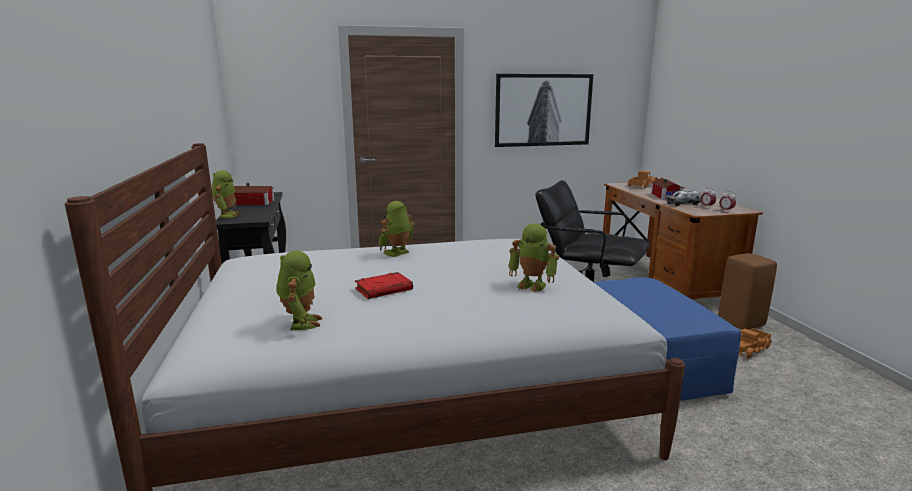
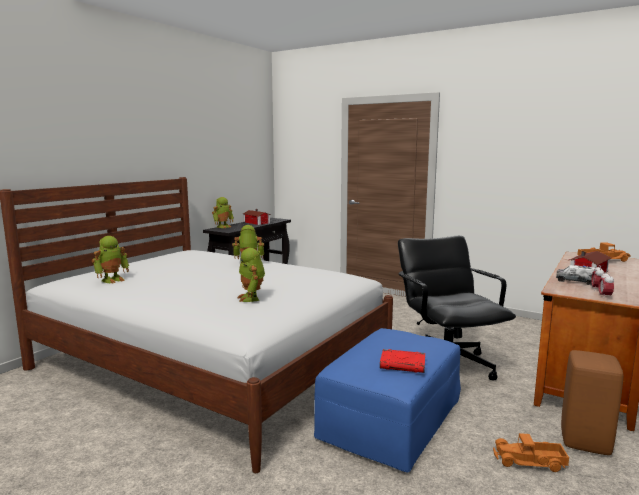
camera: 45 degrees right, 5 degrees down
(384, 289) = (182, 277): red book -> red book (403, 364)
(543, 110) = (518, 168): picture -> none

